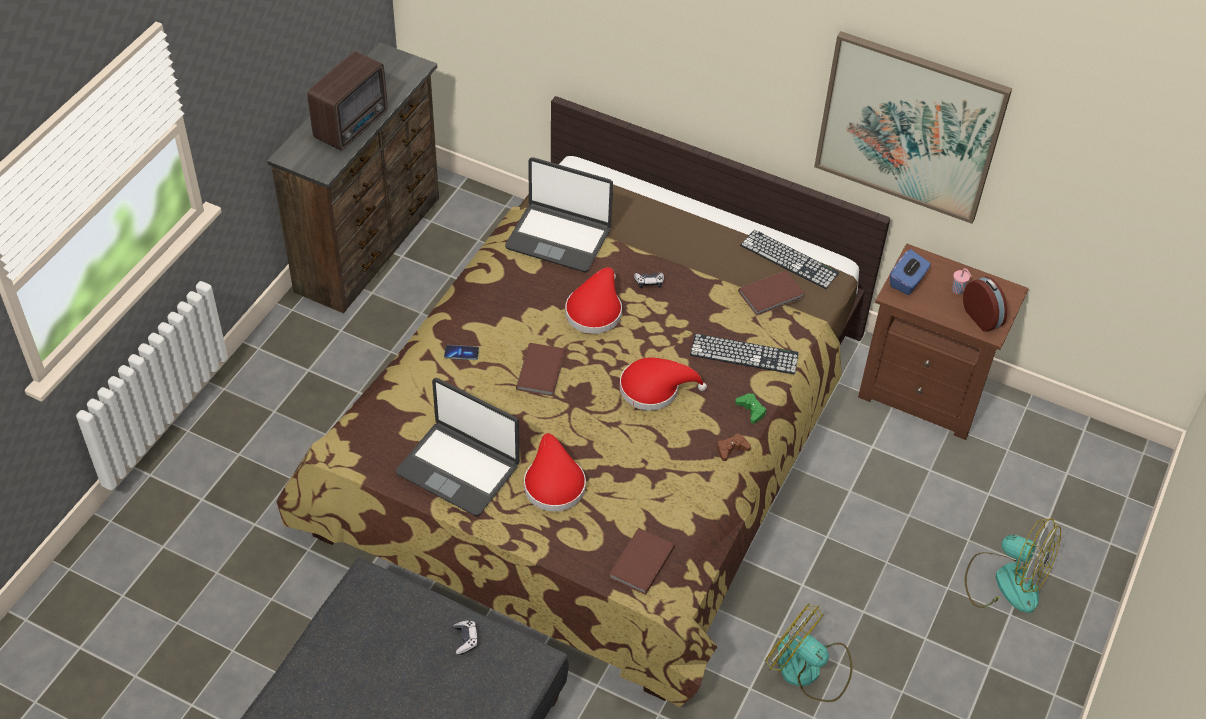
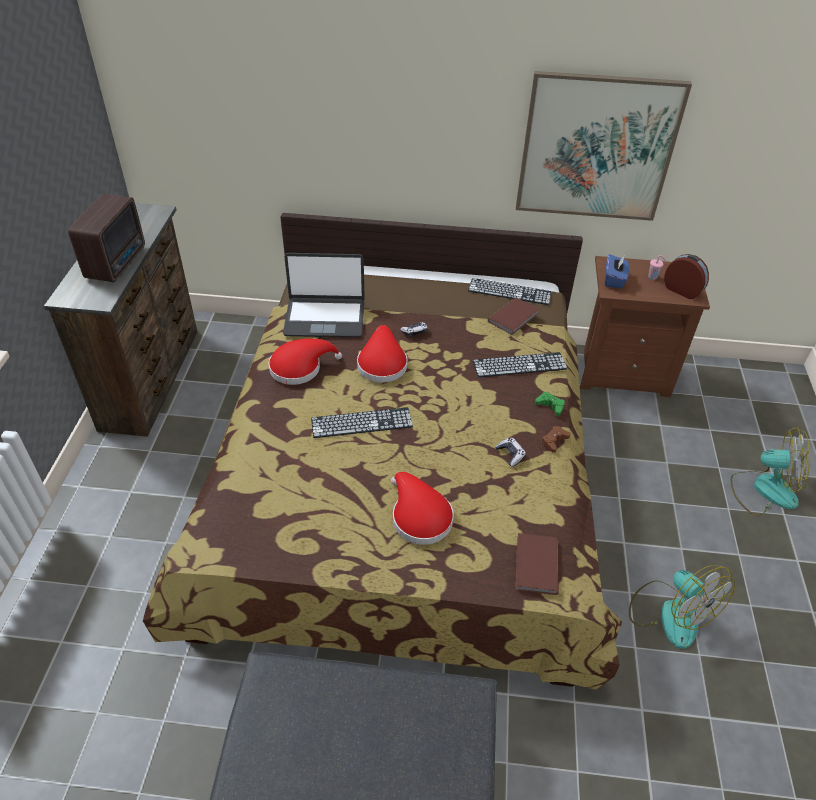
camera: 20 degrees left, 5 degrees down
(458, 468) = (325, 531): laptop -> none
(461, 353) = (282, 428): phone -> none
(466, 639) = (394, 701): game controller -> game controller (510, 454)
(542, 370) = (361, 422): brown book -> keyboard
(654, 389) = (464, 411): red hat -> red hat (299, 367)
(808, 669) = (670, 613): fan -> fan turned 135 degrees counterclockwise

